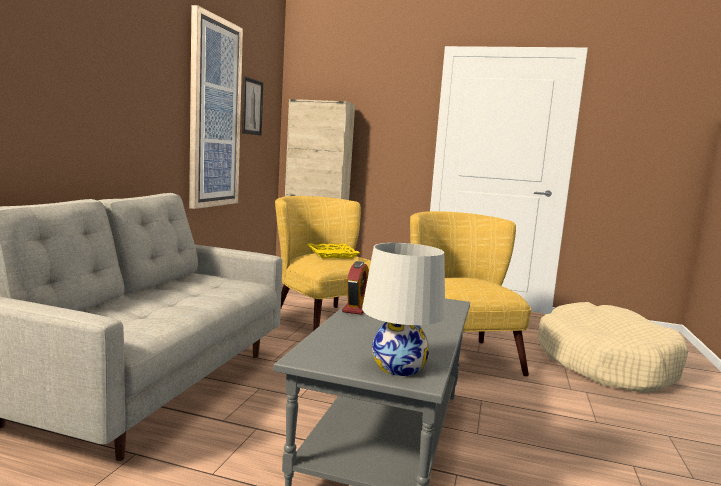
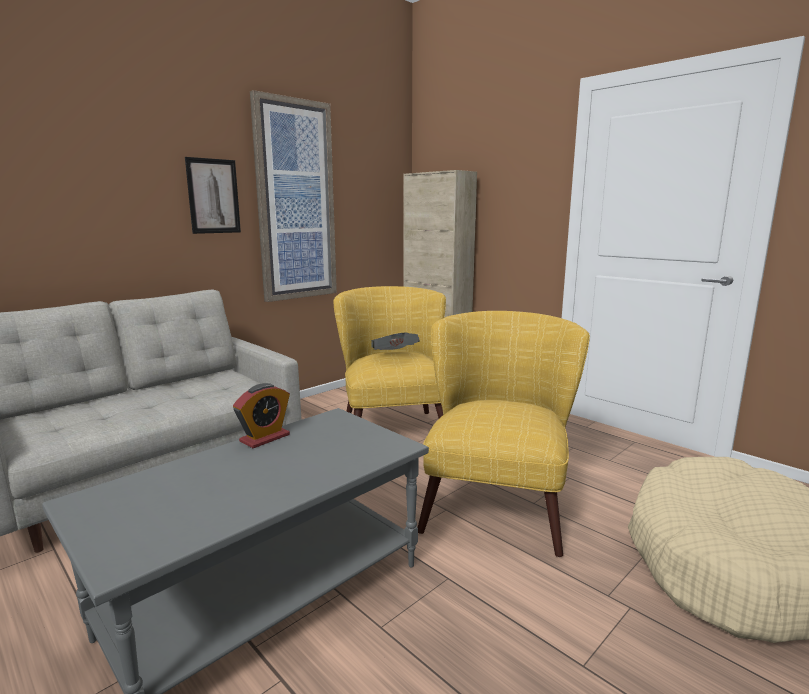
camera: 30 degrees right, 5 degrees up
(252, 107) = (358, 188): picture -> picture (213, 196)
(332, 254) = (395, 355): yellow tray -> newspaper
(399, 367) = (137, 537): white table lamp -> none

